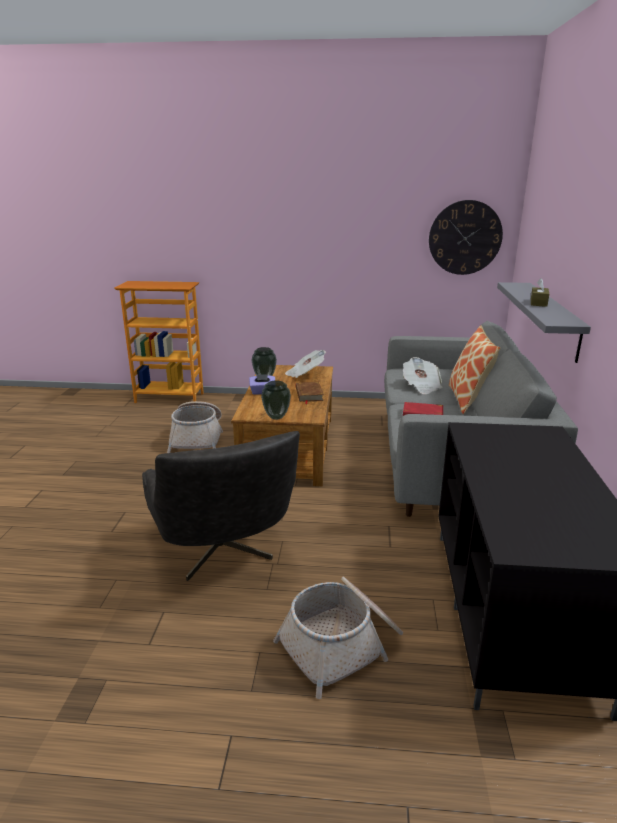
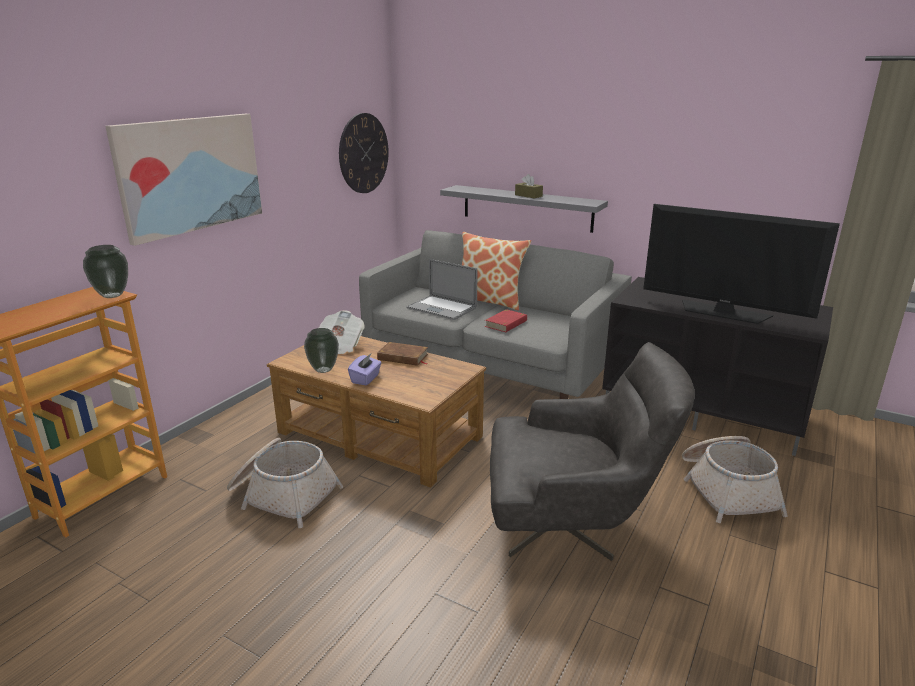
camera: 65 degrees left, 0 degrees up
(273, 228) = (190, 174): none -> picture
(277, 417) = (448, 385): vase -> vase (113, 295)
(421, 386) = (441, 308): newspaper -> laptop
(503, 483) = (723, 312): none -> television

